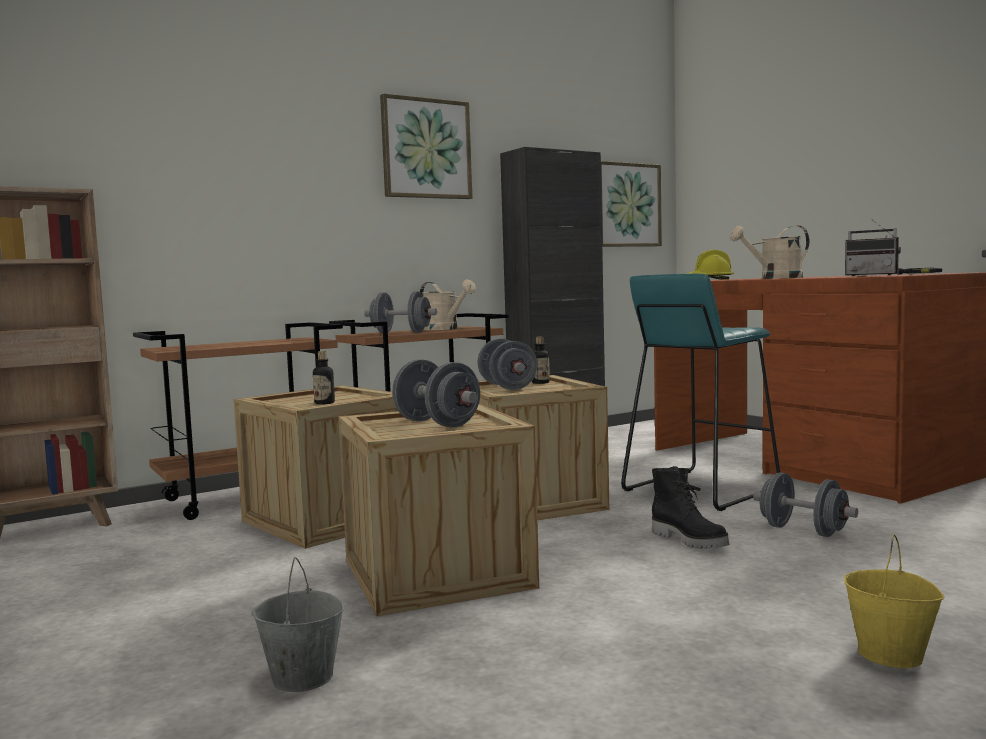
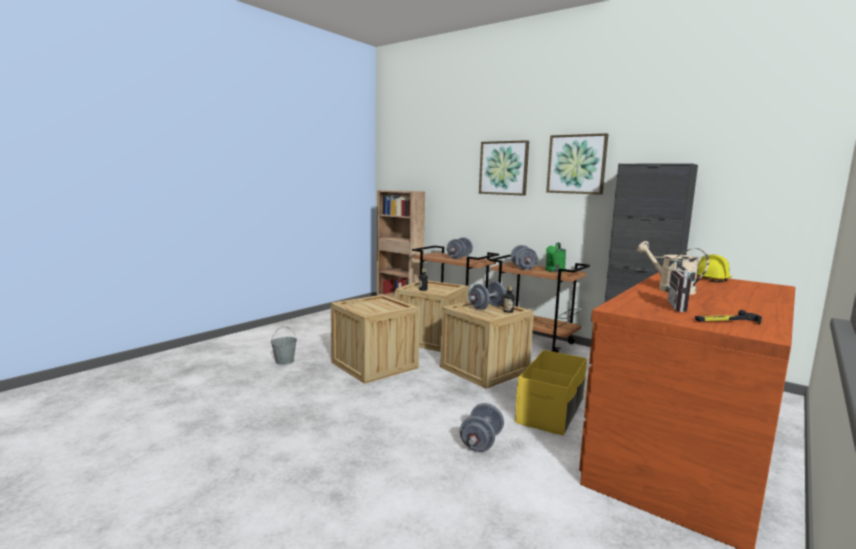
camera: 70 degrees right, 5 degrees up
(437, 423) = (376, 307): grey dumbbell -> grey dumbbell (459, 257)
(445, 329) = (554, 271): beige watering can -> green watering can
(627, 205) = (763, 201): picture -> picture (504, 168)
(690, 540) = (443, 410): black boot -> none
(700, 489) = (551, 411): turquoise stool -> yellow storage box
(891, 655) = (304, 456): yellow bucket -> none

